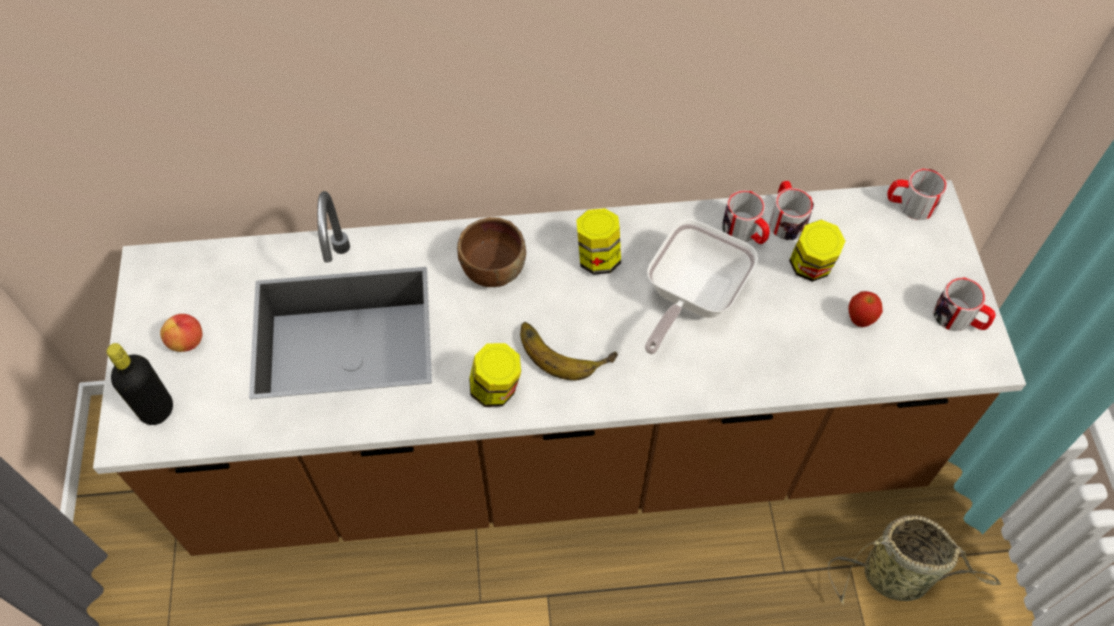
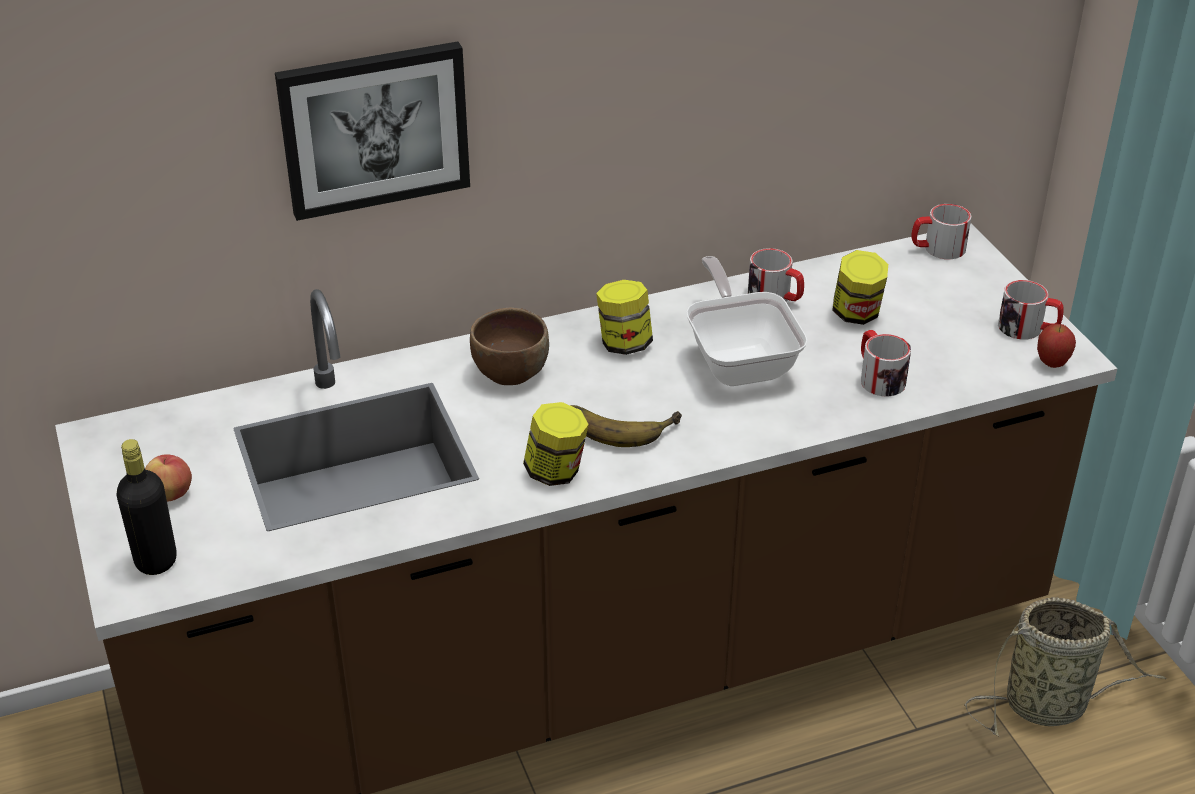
camera: 15 degrees left, 20 degrees down
(381, 67) = (374, 128): none -> picture
(690, 298) = (740, 359): frying pan -> frying pan turned 150 degrees clockwise
(785, 218) = (813, 280): mug -> mug (878, 377)
(860, 320) = (926, 347): apple -> apple (1052, 364)

